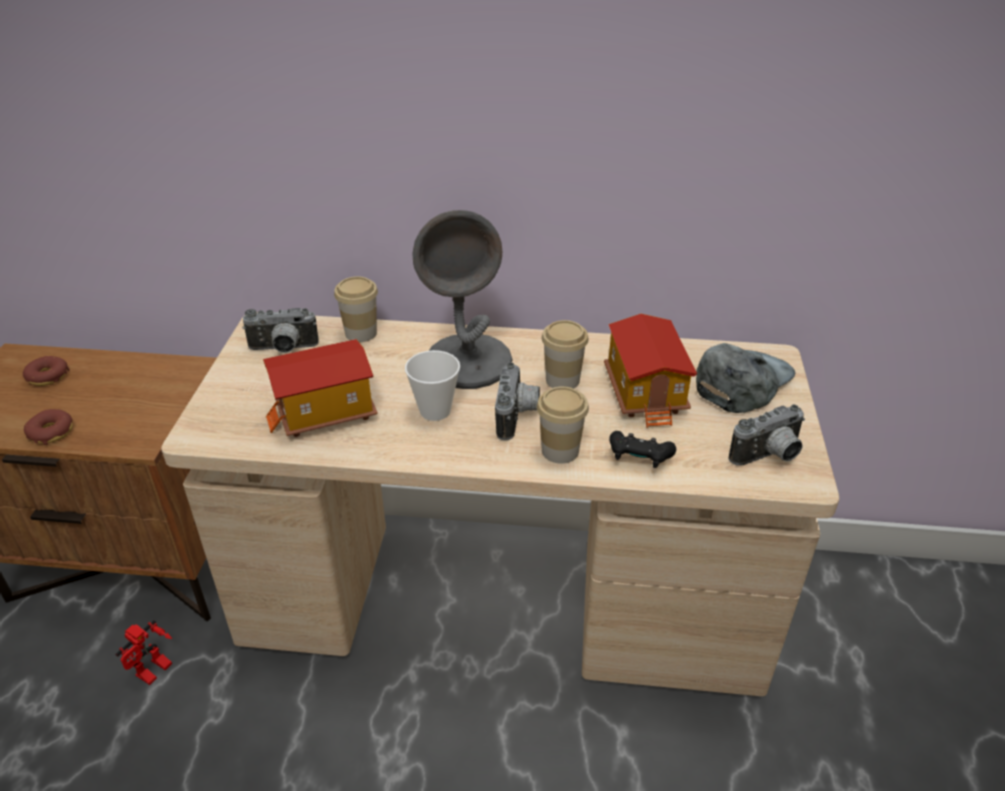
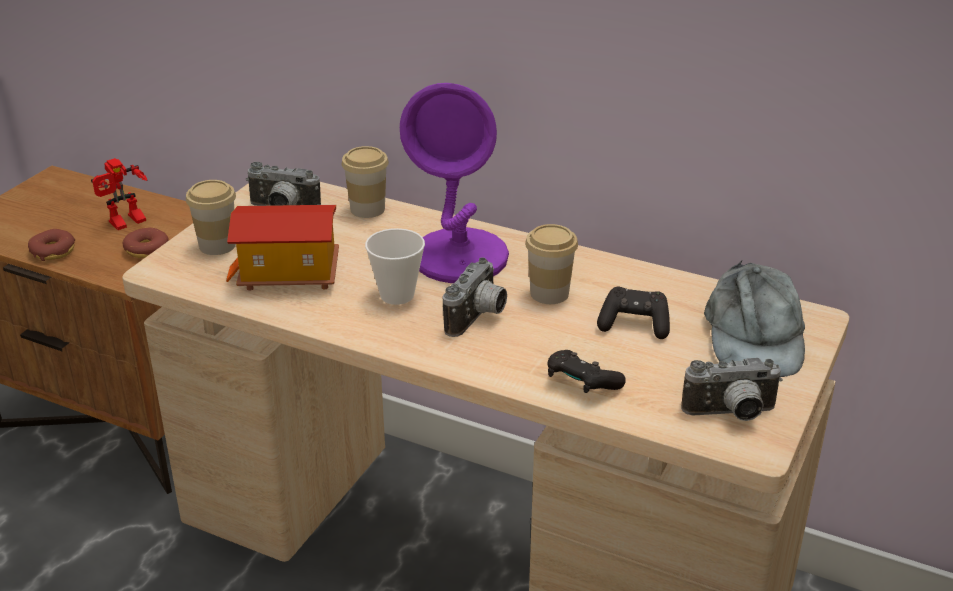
camera: 20 degrees right, 5 degrees down
(47, 376) = (74, 202): donut -> donut (146, 249)
(155, 673) = (98, 528): toy robot -> toy robot (127, 224)
(469, 362) = (461, 257): grey table lamp -> purple table lamp
(560, 450) = (502, 358): cup -> cup (217, 245)
(646, 393) = (634, 324): toy house -> black game controller
(741, 382) = (753, 335): grey cap -> grey cap turned 120 degrees clockwise

